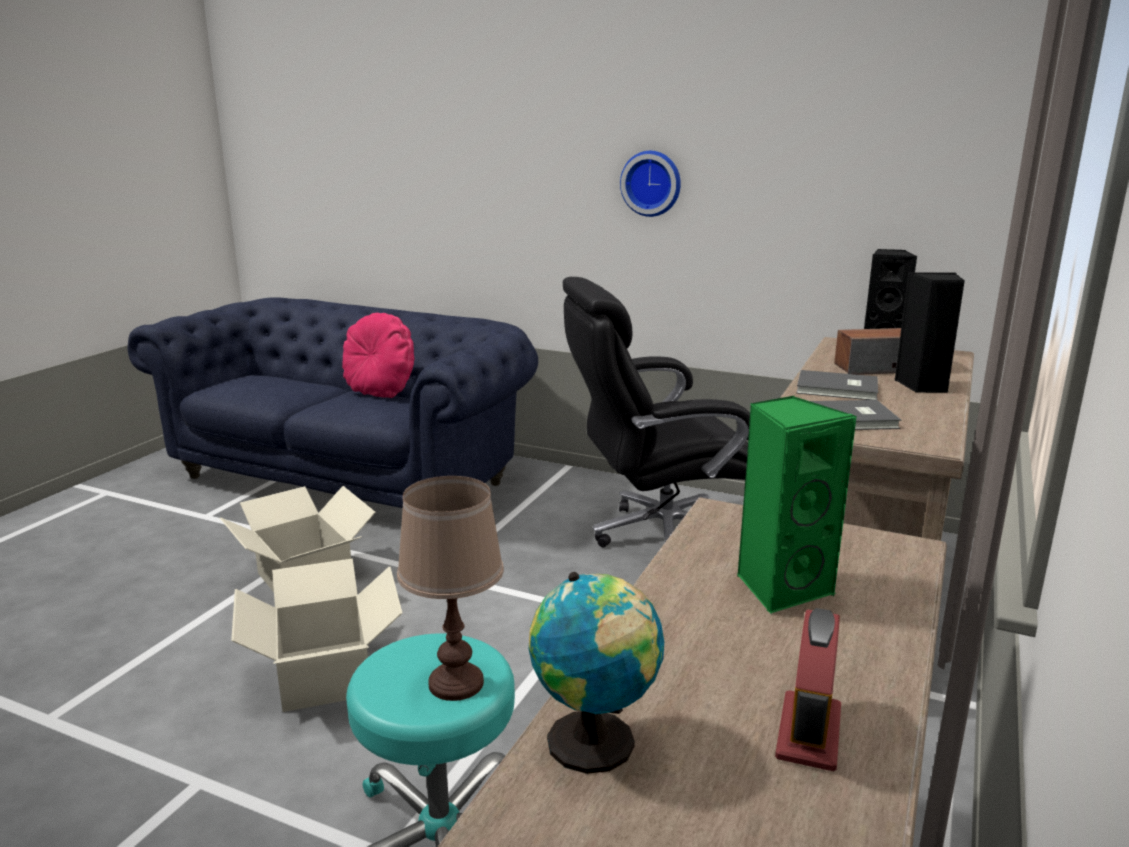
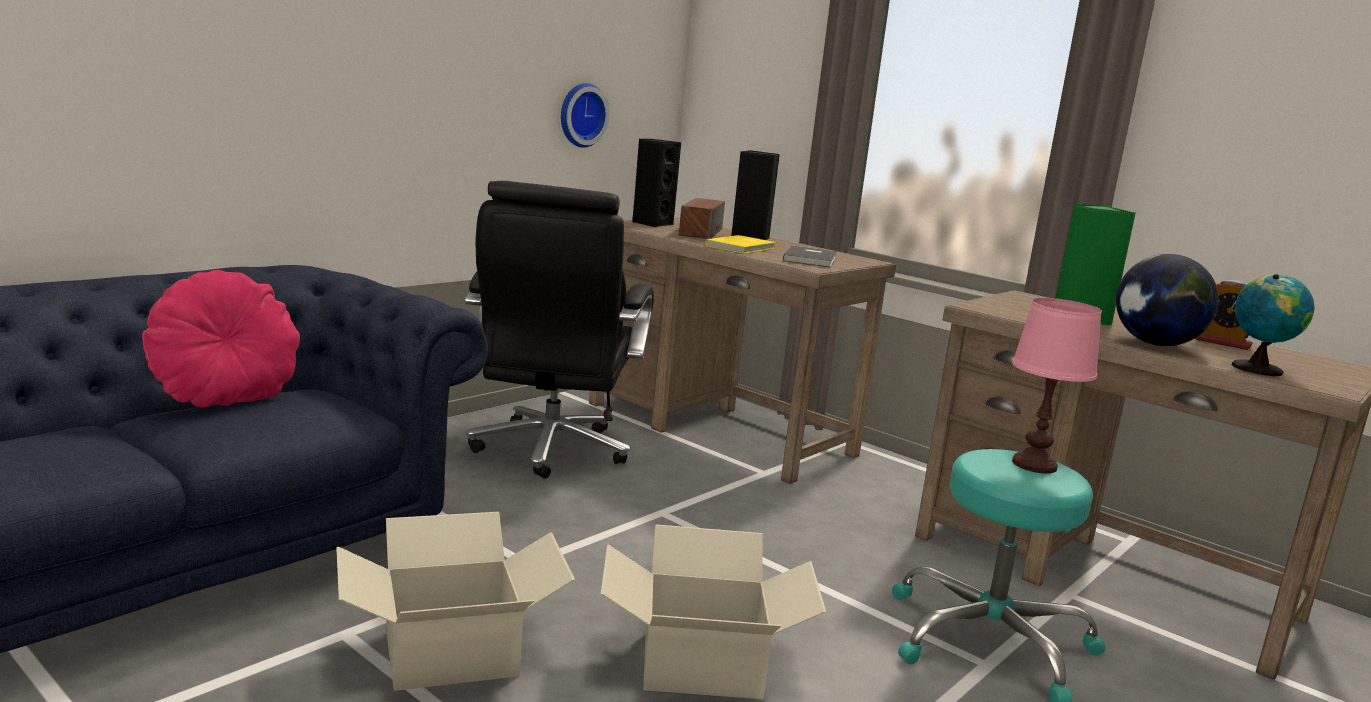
camera: 75 degrees left, 5 degrees down
(455, 684) = (1034, 465): brown table lamp -> pink table lamp
(652, 183) = (419, 75): wall clock -> wall clock (580, 115)
(666, 646) = (1156, 344): none -> globe
(838, 389) = (743, 247): grey book -> yellow book

